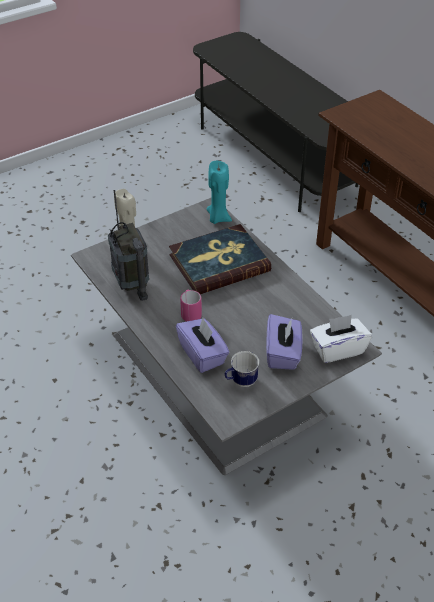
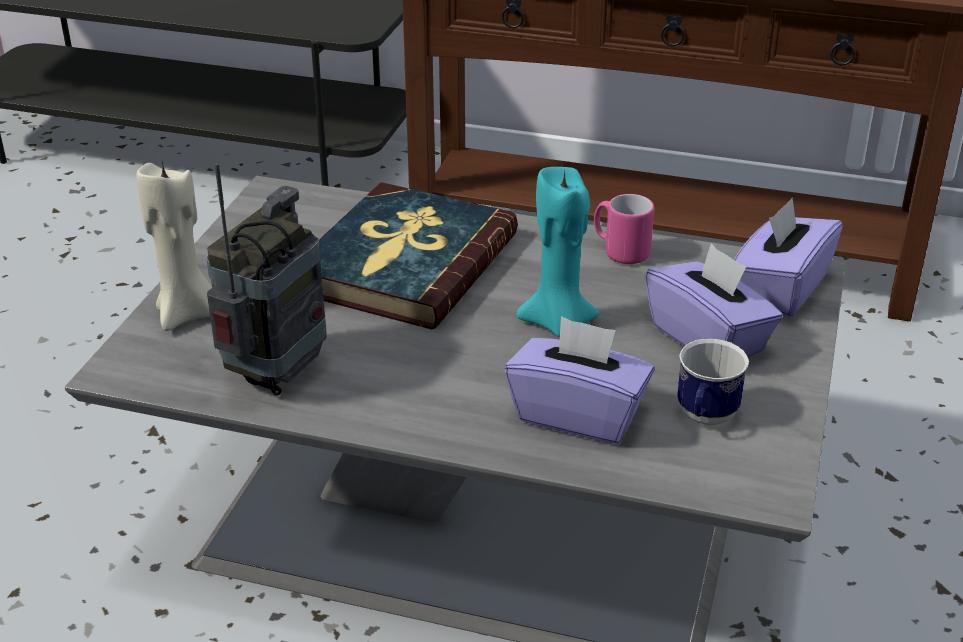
camera: 40 degrees left, 10 degrees down
(131, 285) = (277, 374): radio -> radio turned 90 degrees counterclockwise
(190, 313) = (461, 362): pink mug -> pink mug (620, 252)
(218, 218) = (310, 201): turquoise candle -> turquoise candle (558, 324)
(338, 349) = (780, 289): white tissue box -> purple tissue box

